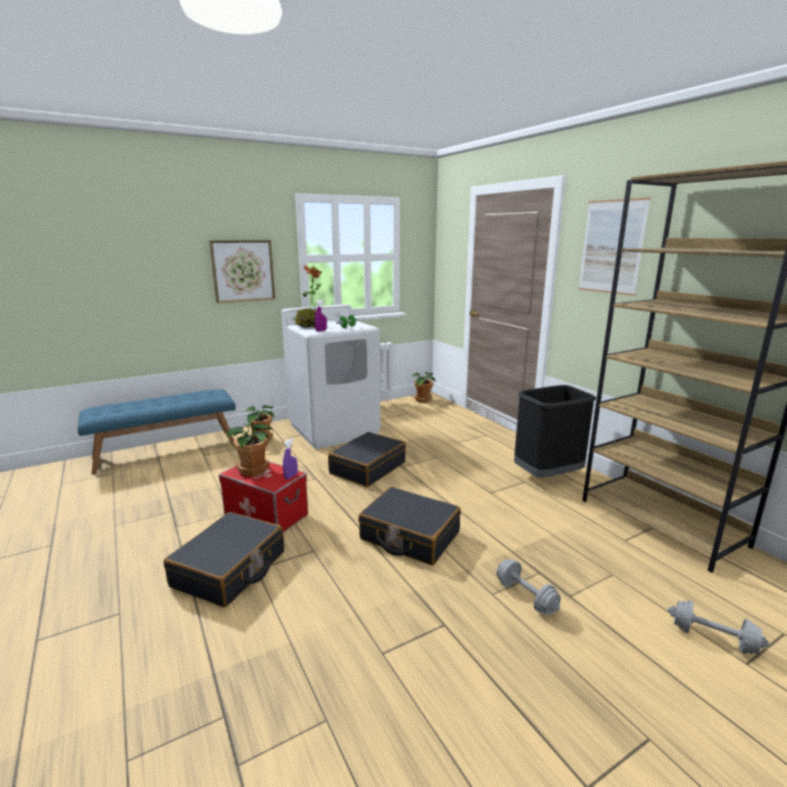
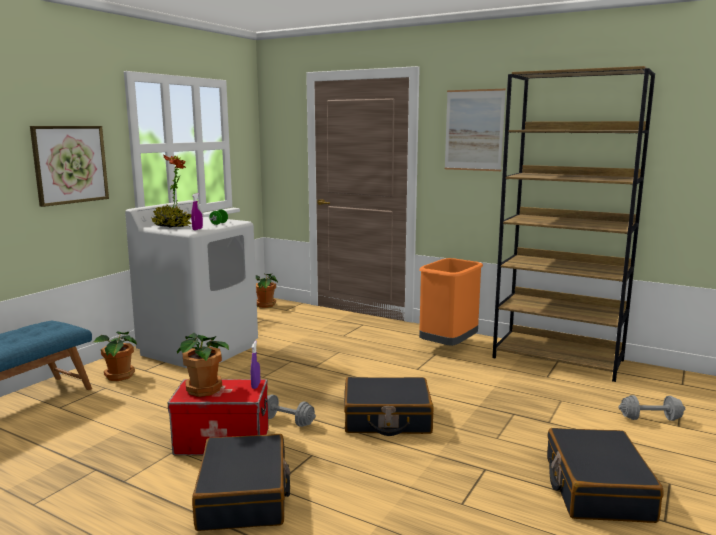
camera: 30 degrees left, 5 degrees down
(367, 468) = (280, 375): black suitcase -> black suitcase (596, 488)
(526, 597) = (521, 432): grey dumbbell -> grey dumbbell (286, 421)
(547, 476) = (448, 346): black trash can -> orange trash can

